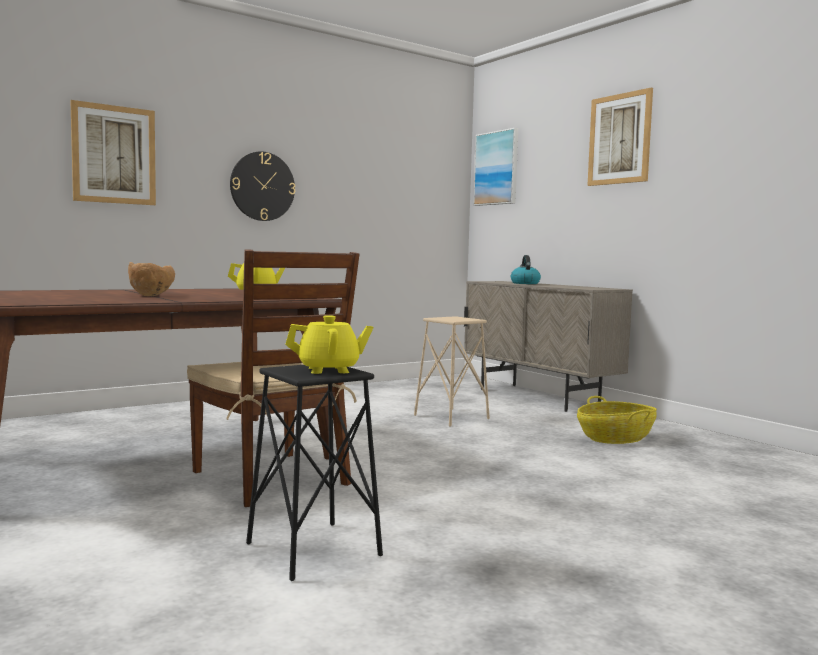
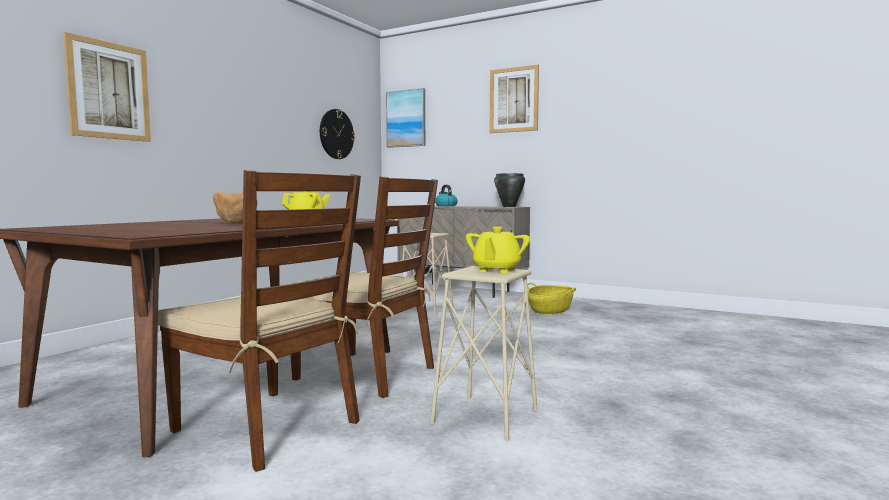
camera: 25 degrees left, 0 degrees up
(103, 513) = (268, 426): none -> brown chair
(262, 186) = (238, 127): wall clock -> wall clock (336, 134)
(313, 549) = (485, 417): black stool -> beige stool
(329, 370) = (496, 270): yellow teapot -> yellow teapot turned 150 degrees clockwise
(599, 288) = (509, 206): none -> black cooking pot

